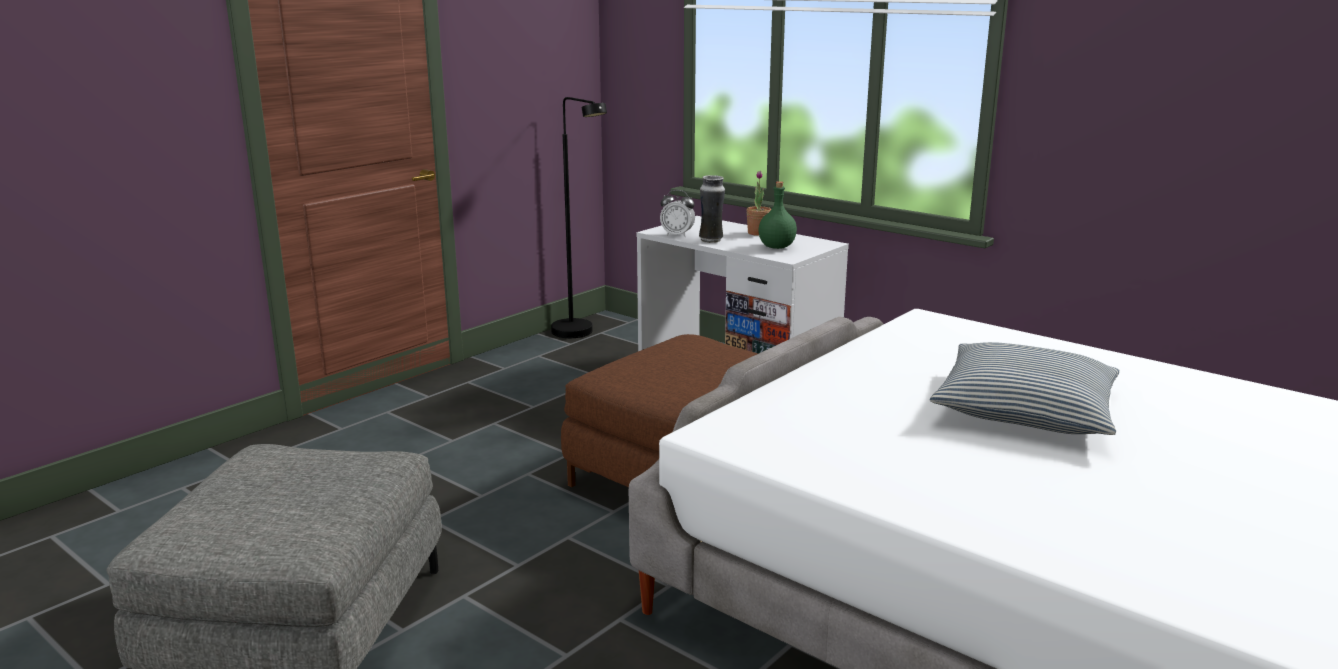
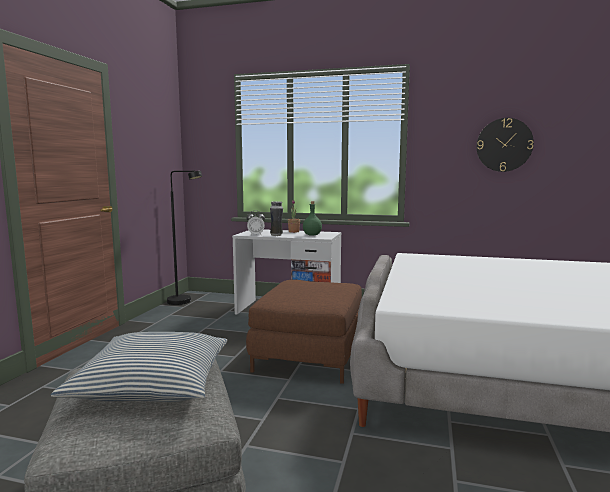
camera: 25 degrees left, 10 degrees down
(1025, 409) = (508, 277): pillow -> pillow (153, 383)
(1216, 86) = (504, 145): none -> wall clock

